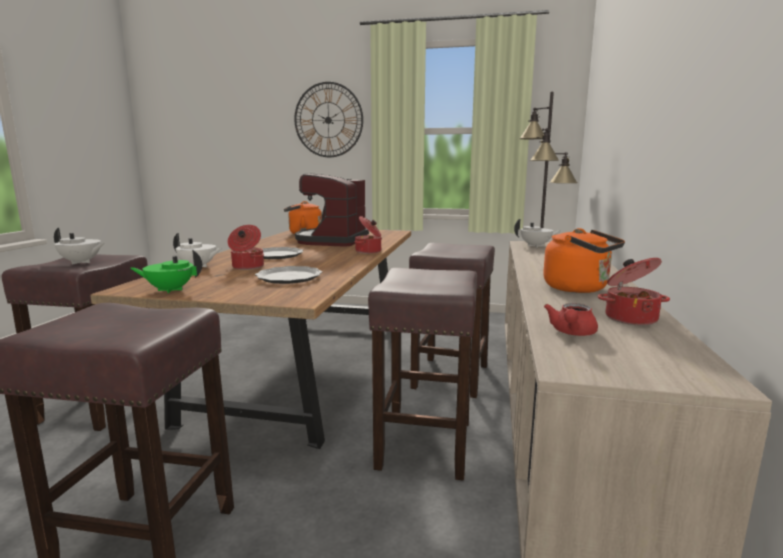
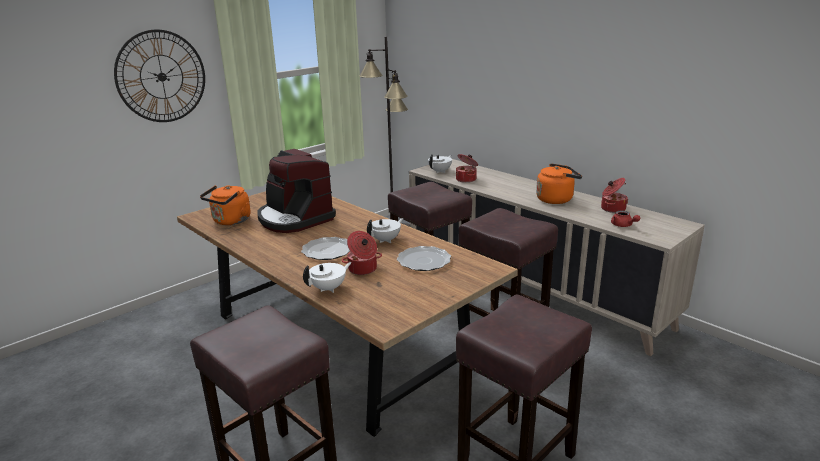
camera: 55 degrees left, 10 degrees up
(81, 262) = (258, 338): white teapot -> white teapot (386, 240)
(170, 290) = (411, 308): green teapot -> none
(369, 251) = (367, 217): cooking pot -> cooking pot (466, 179)

